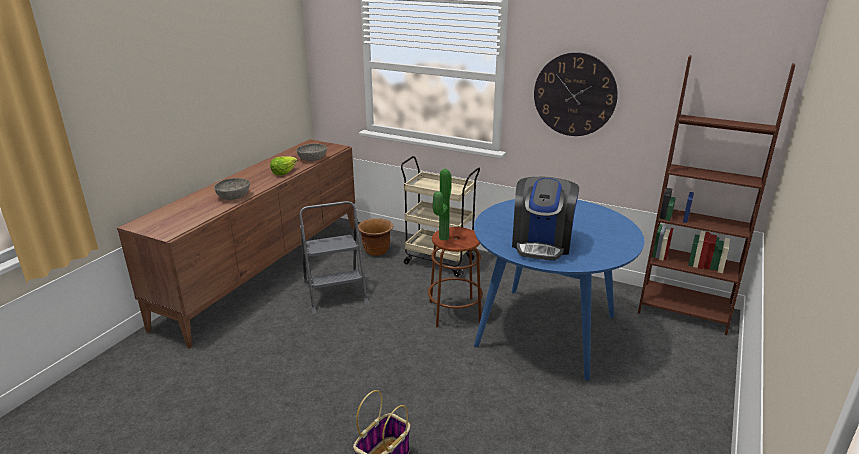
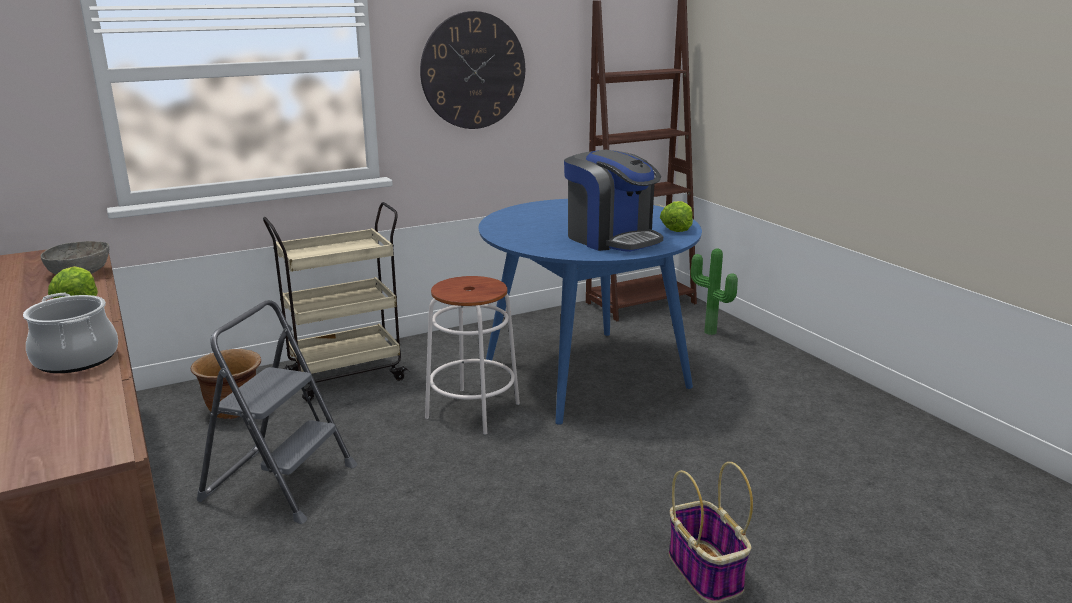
camera: 55 degrees left, 5 degrees down
(233, 196) = (75, 359): grey bowl -> cooking pot
(442, 238) = (456, 295): potted plant -> potted plant (709, 333)
(454, 312) = (473, 410): brown stool -> white stool
(601, 257) = (676, 228): none -> lettuce

